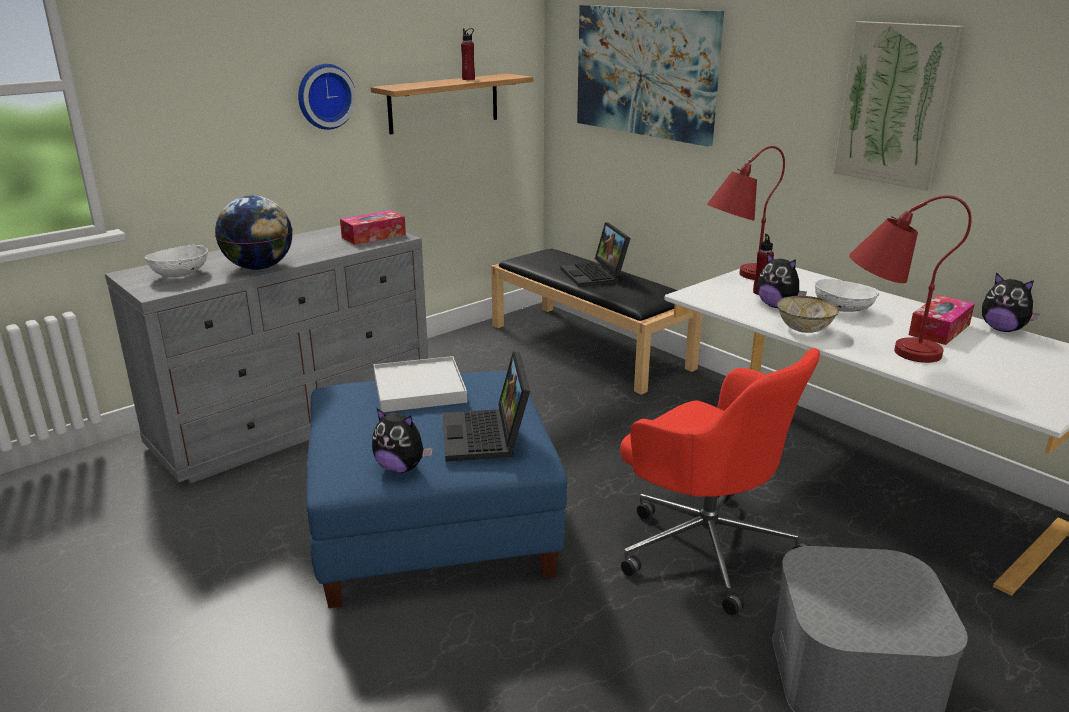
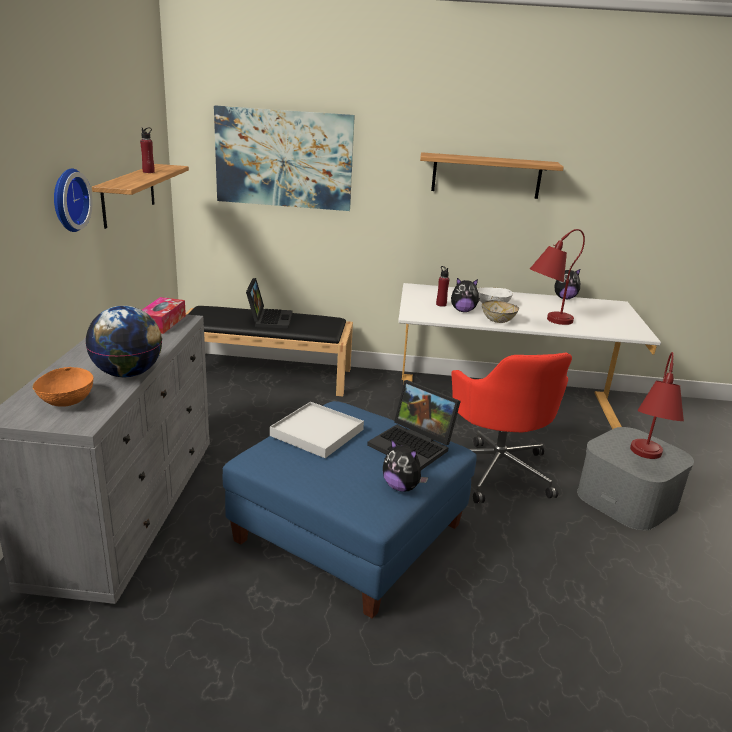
camera: 45 degrees left, 0 degrees up
(180, 274) = (66, 401): white bowl -> orange bowl
(401, 468) = (401, 487): plush toy -> plush toy turned 60 degrees clockwise
(596, 276) = (269, 319): laptop -> laptop turned 120 degrees counterclockwise
(704, 546) = (497, 470): red office chair -> red office chair turned 75 degrees clockwise
(736, 277) = (413, 298): red table lamp -> red table lamp (645, 460)
(896, 104) = (486, 176): picture -> shelf
(939, 329) = (545, 305): tissue box -> none

